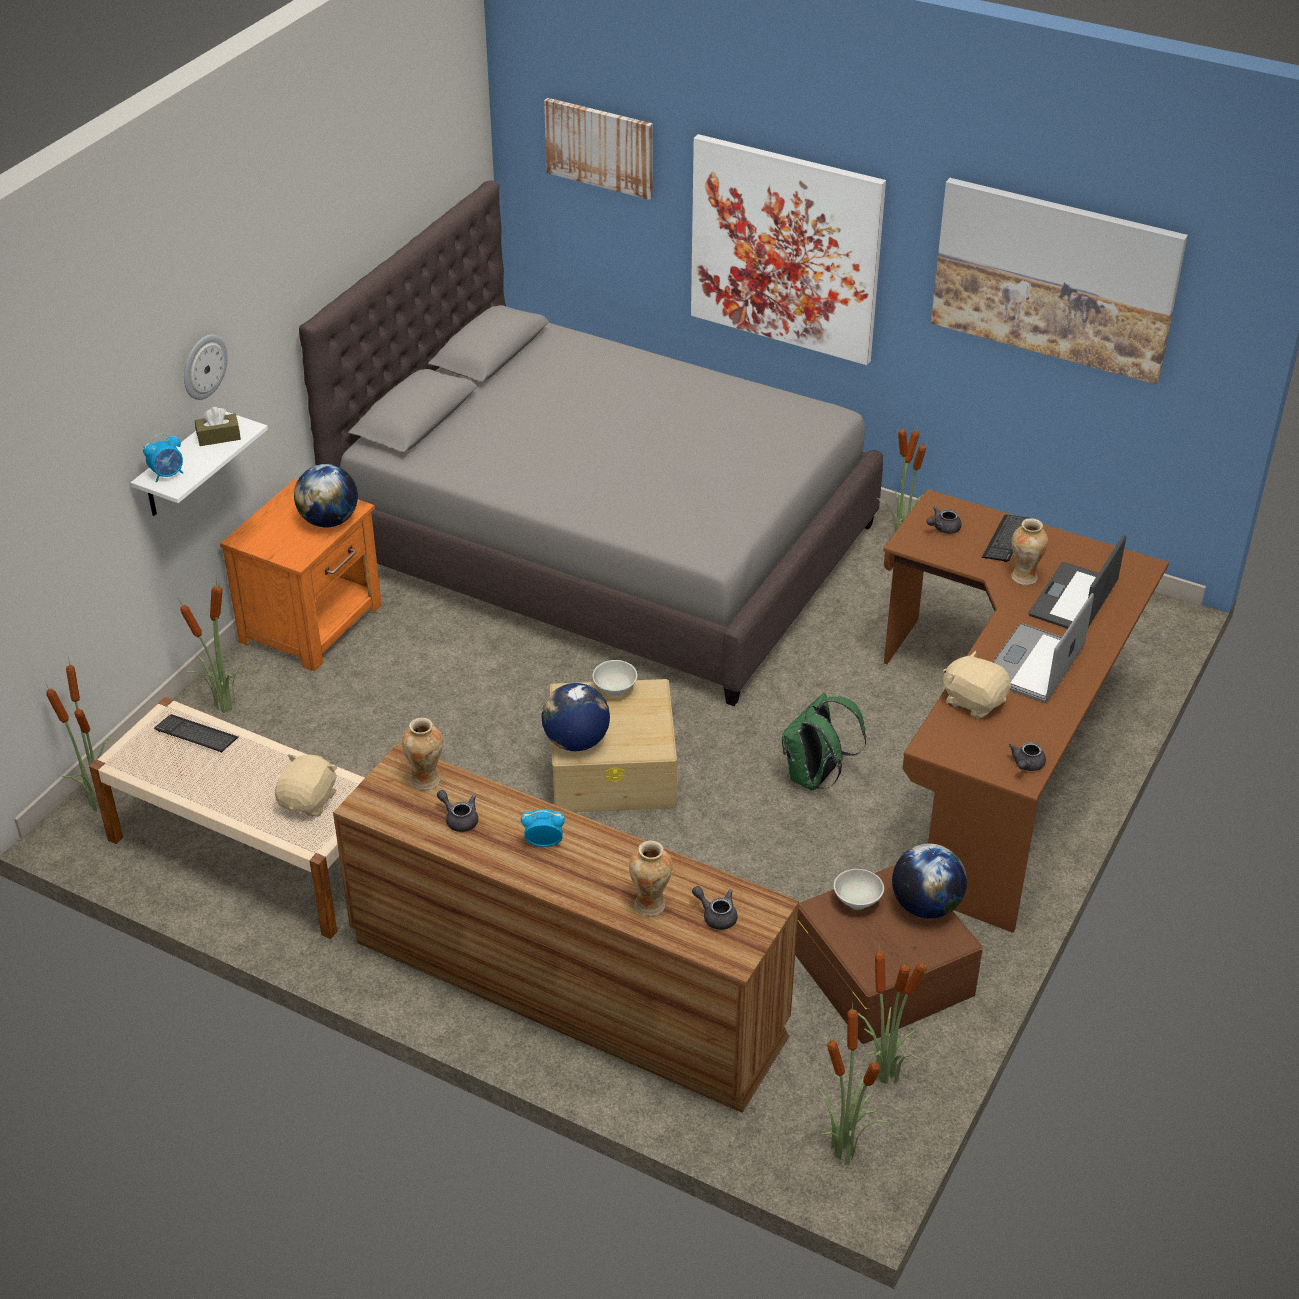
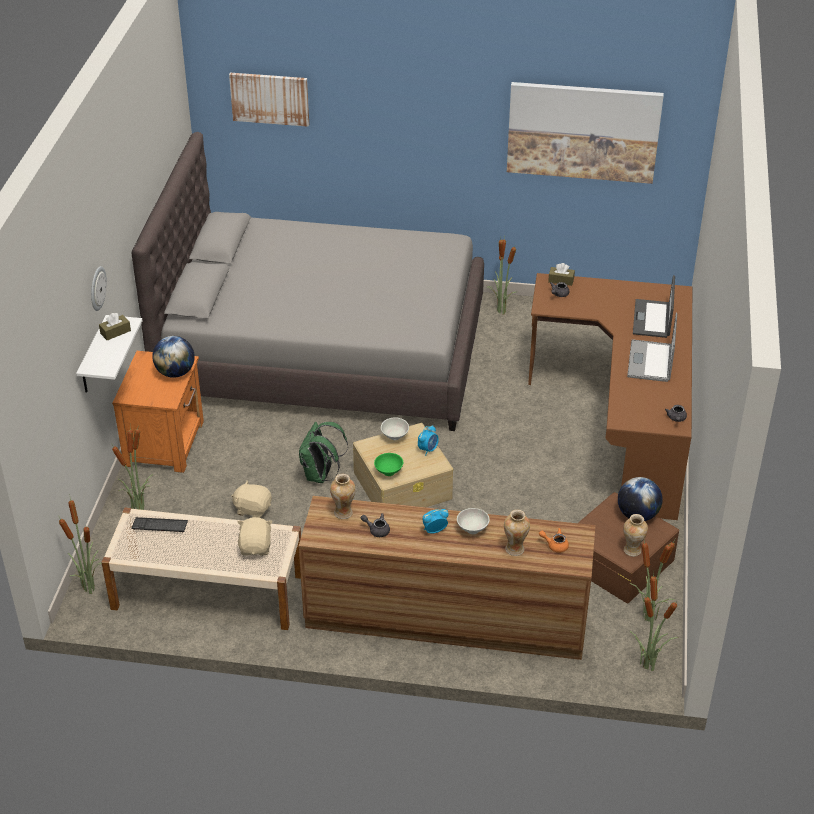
camera: 20 degrees left, 0 degrees up
(168, 474) = (98, 363): alarm clock -> alarm clock (428, 449)
(576, 742) = (388, 473): globe -> green bowl
(716, 915) = (555, 545): grey teapot -> orange teapot
(785, 249) = (404, 142): picture -> none
(815, 778) = (523, 461): green backpack -> green backpack (320, 475)
(855, 902) = (598, 523): white bowl -> white bowl (471, 530)
(958, 508) = (561, 280): none -> brown tissue box
(973, 701) = (629, 390): beige plush toy -> beige plush toy (252, 509)
(1006, 539) = (597, 293): keyboard -> none
(1023, 578) = (619, 313): vase -> vase (632, 551)

